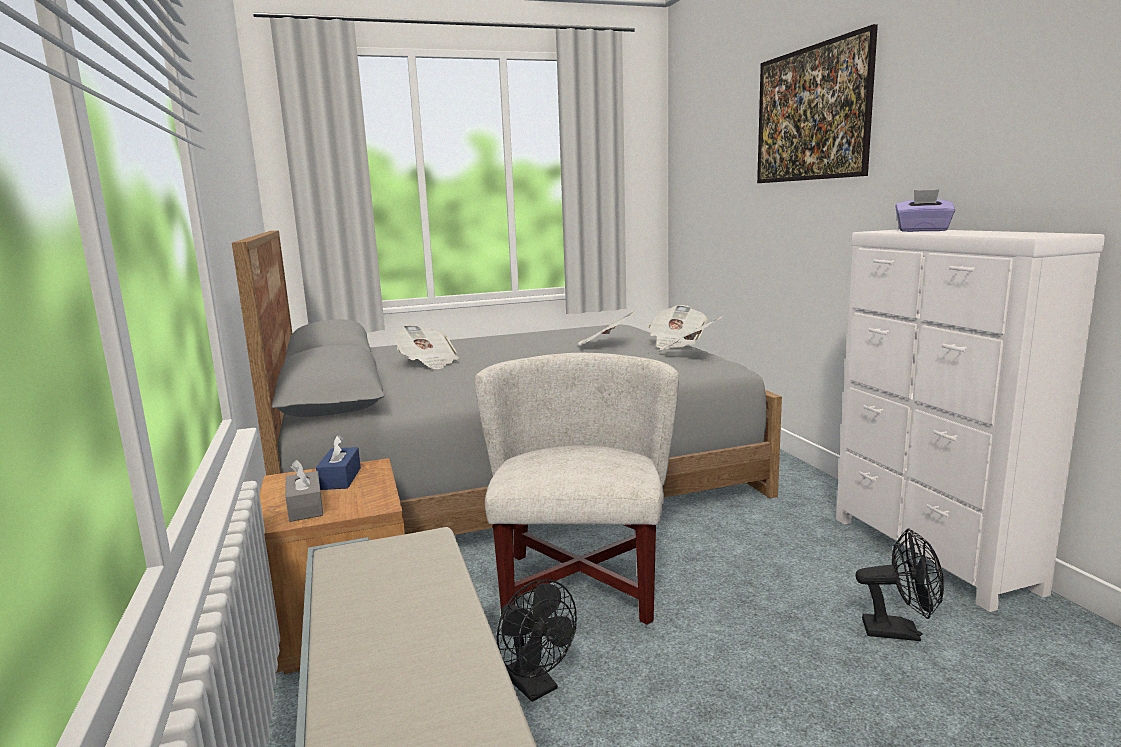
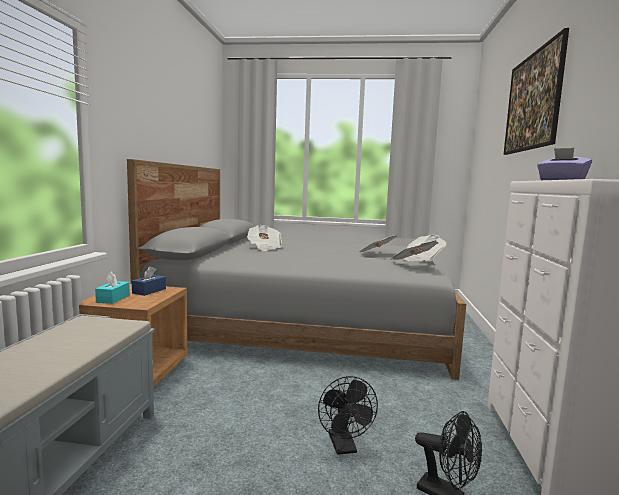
camera: 25 degrees right, 5 degrees down
(305, 507) = (113, 298): grey tissue box -> turquoise tissue box
(536, 687) = (179, 436): black fan -> black fan (344, 447)
(581, 585) = (268, 392): white armchair -> none

